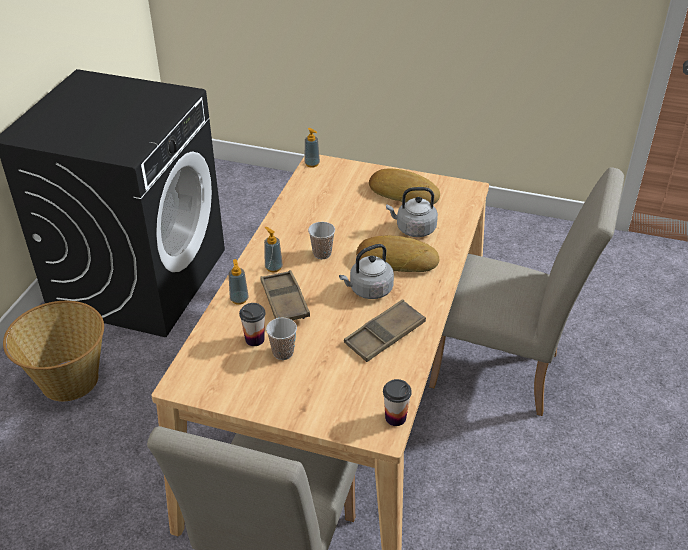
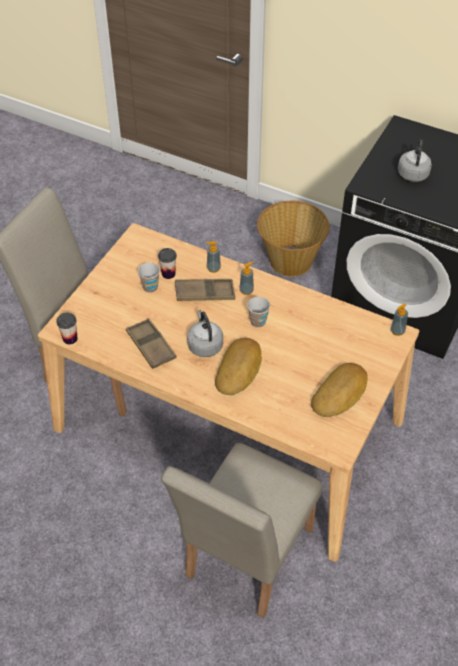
camera: 100 degrees right, 10 degrees up
(413, 229) = (280, 390): grey kettle -> grey kettle (413, 173)

